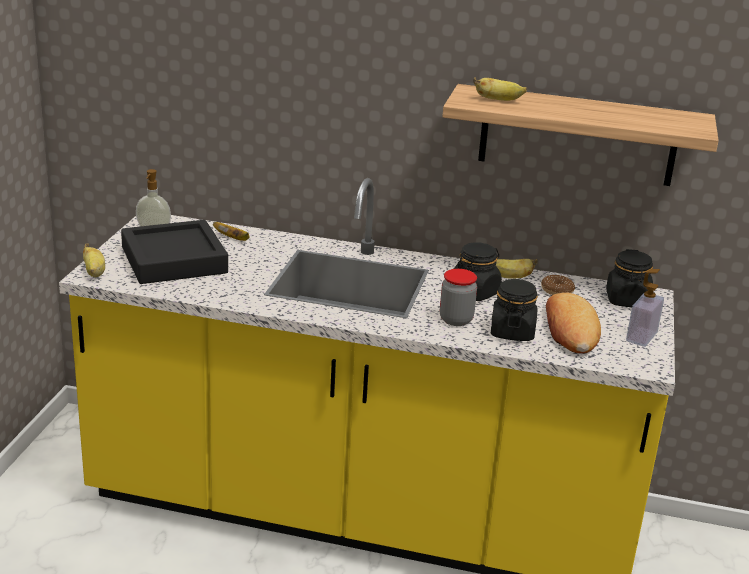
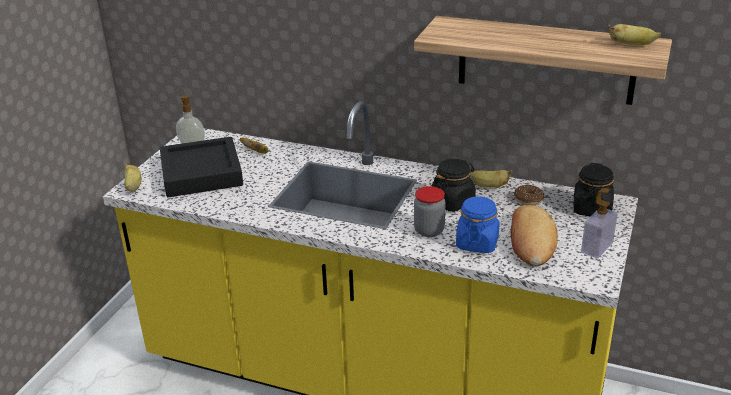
camera: 10 degrees right, 5 degrees up
(498, 100) = (467, 32): banana -> banana (632, 45)
(512, 332) = (477, 243): black jar -> blue jar

